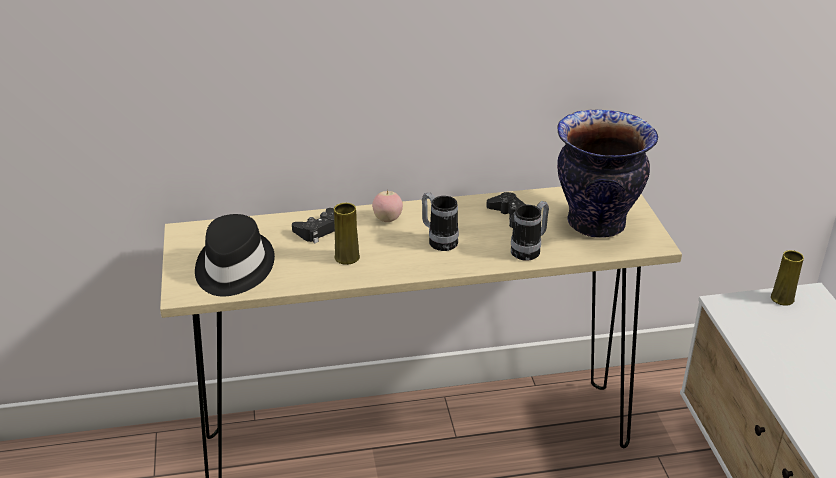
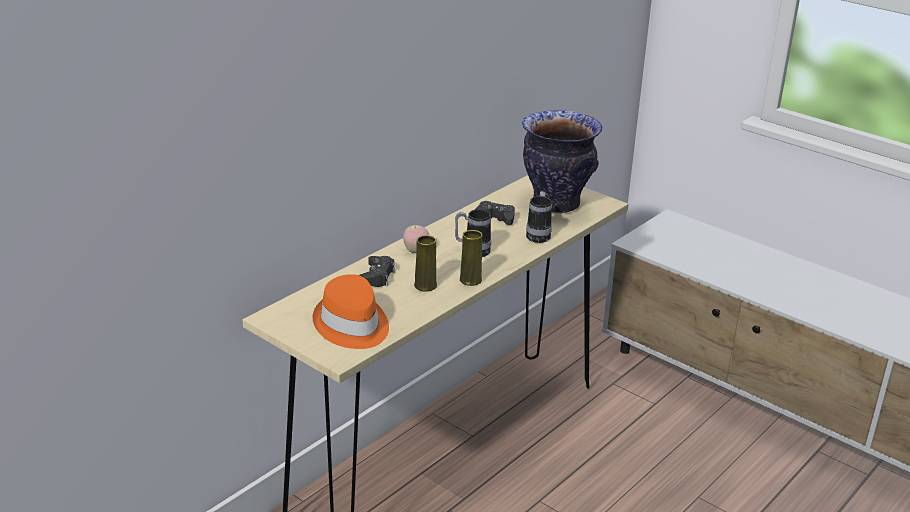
camera: 40 degrees left, 5 degrees down
(233, 268) = (351, 325): black hat -> orange hat
(782, 298) = (658, 226): yellow vase -> yellow vase (470, 280)

